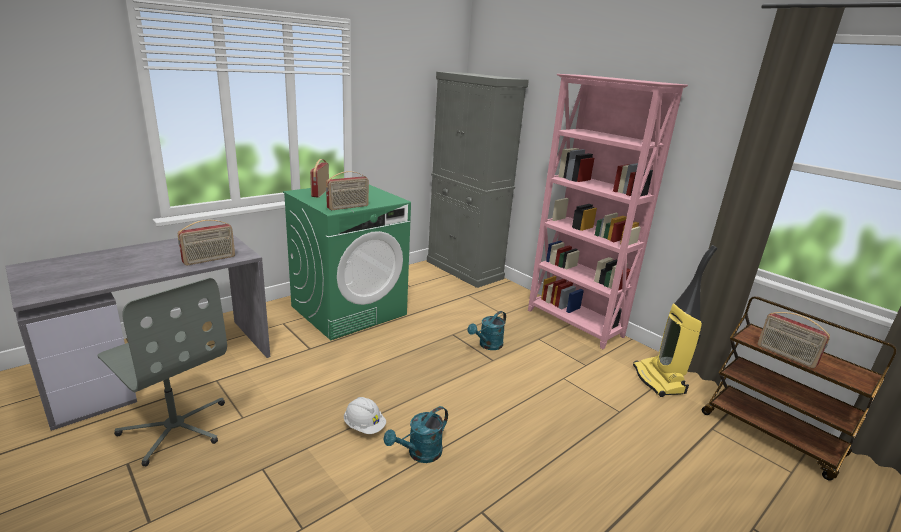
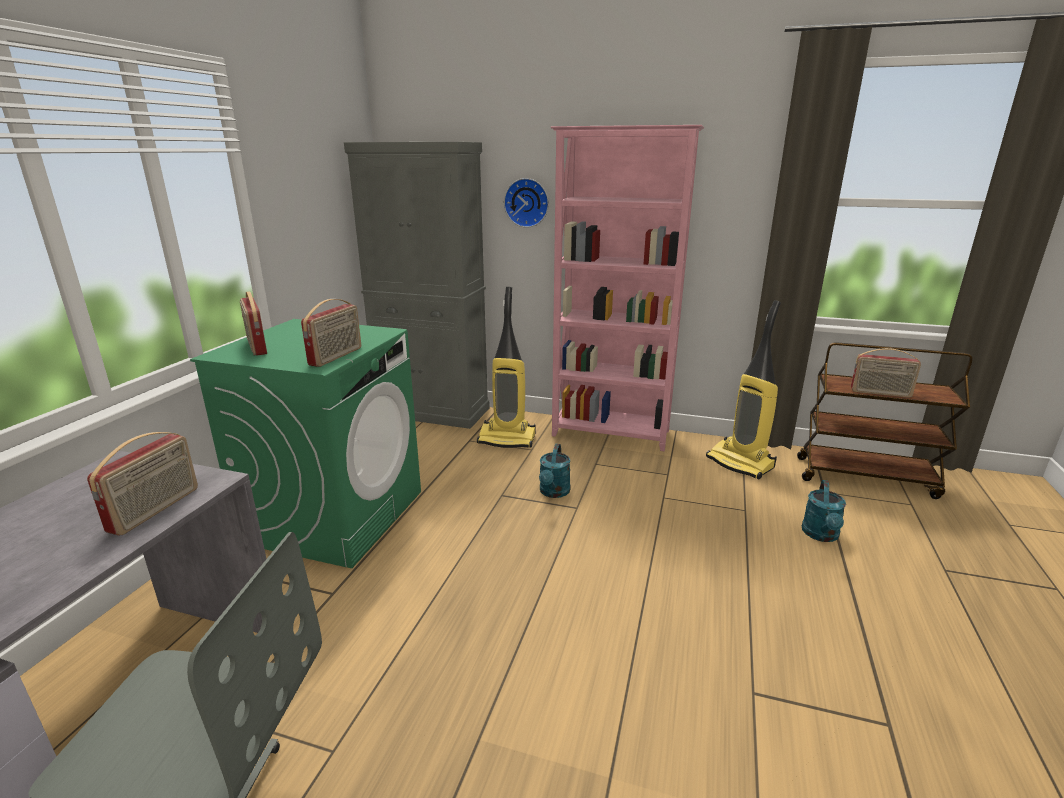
camera: 30 degrees left, 0 degrees up
(364, 426) = (521, 664): white hard hat -> none
(419, 454) = (621, 662): turquoise watering can -> turquoise watering can (821, 535)
(494, 302) = (507, 439): none -> vacuum cleaner
(551, 128) = (527, 202): none -> wall clock

